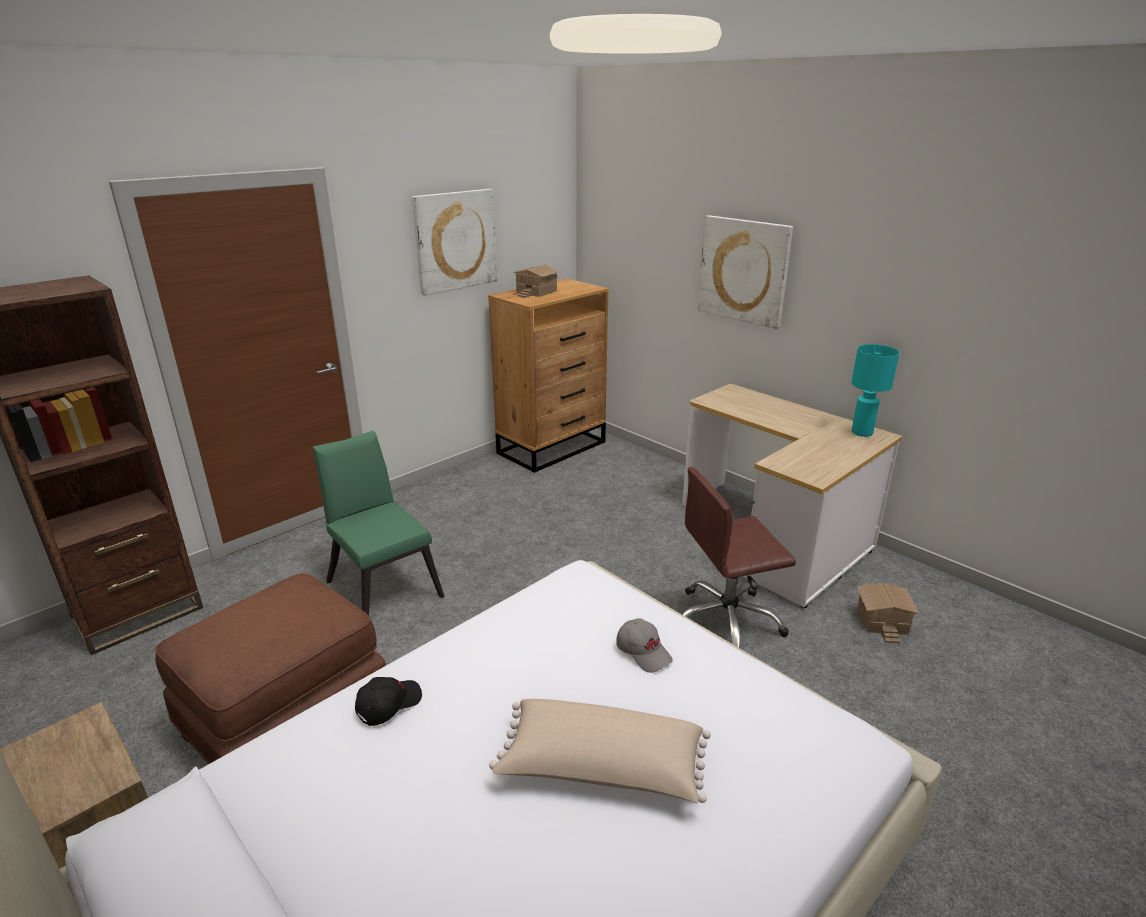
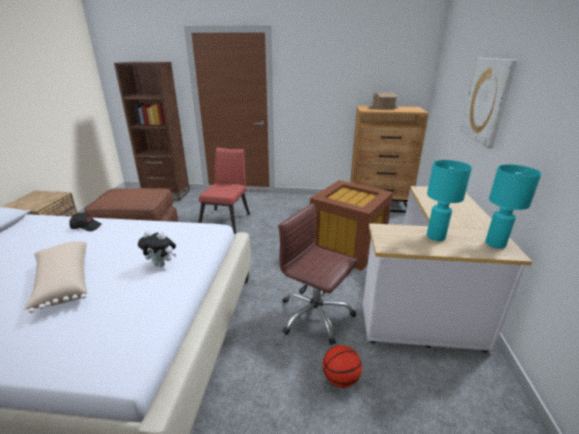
camera: 50 degrees right, 0 degrees up
(383, 585) = (227, 219): green chair -> red chair
(455, 241) = (341, 71): picture -> none
(619, 524) = (348, 247): none -> brown storage box
(644, 652) = (162, 264): grey cap -> plush toy
(822, 448) = (436, 236): none -> turquoise table lamp
(839, 657) = (340, 379): none -> basketball
(883, 620) = (411, 389): toy house -> none

